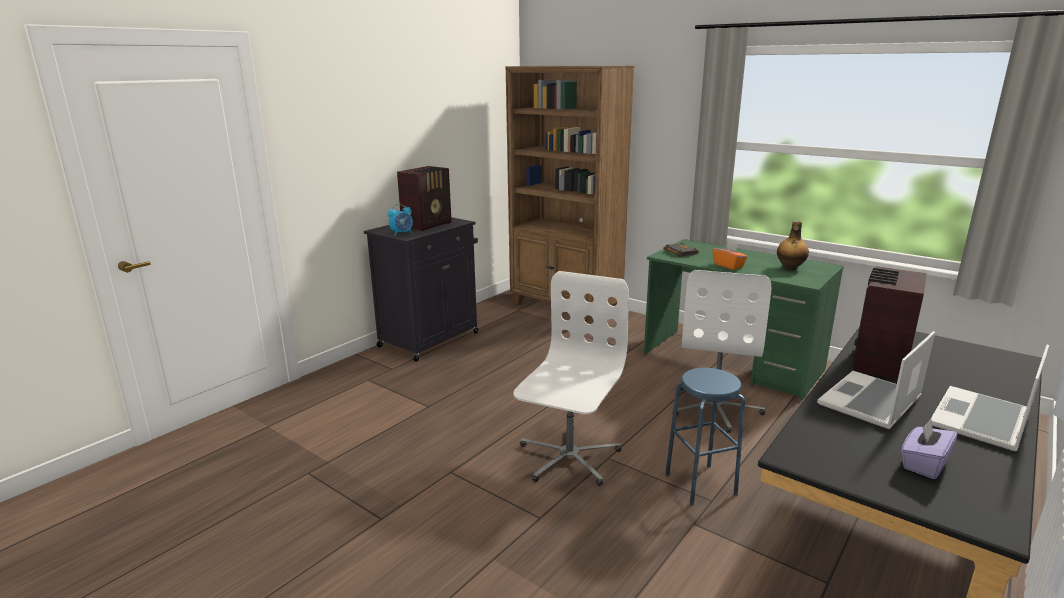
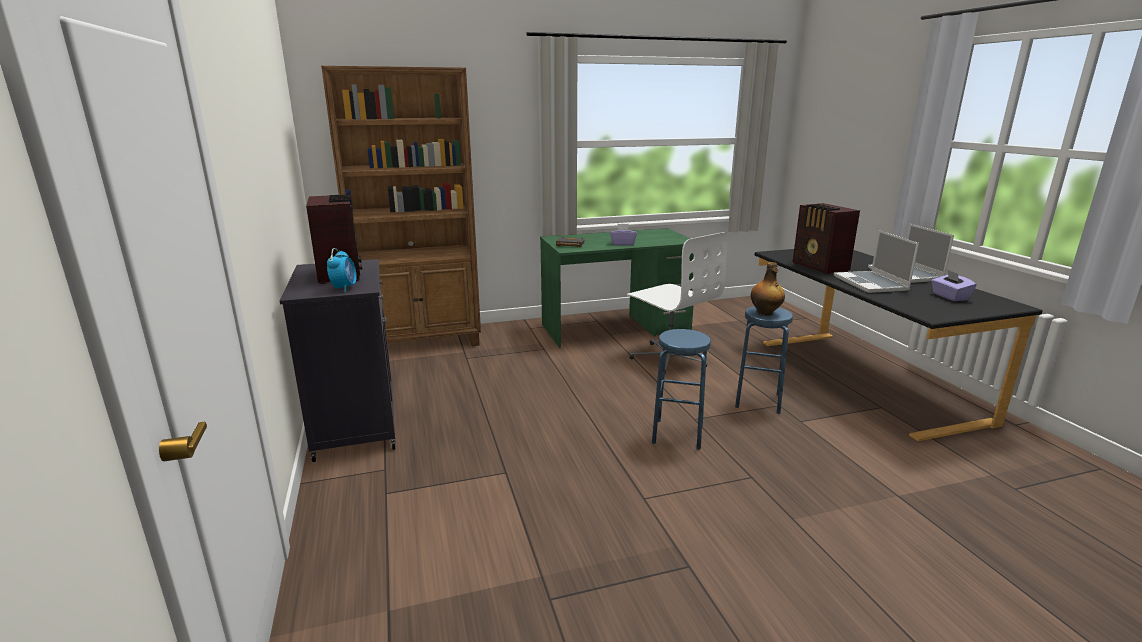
camera: 55 degrees left, 0 degrees up
(568, 457) = (677, 434): white office chair -> blue stool
(728, 265) = (622, 244): orange tissue box -> purple tissue box
(790, 268) = (653, 236): bottle -> bottle (765, 313)

